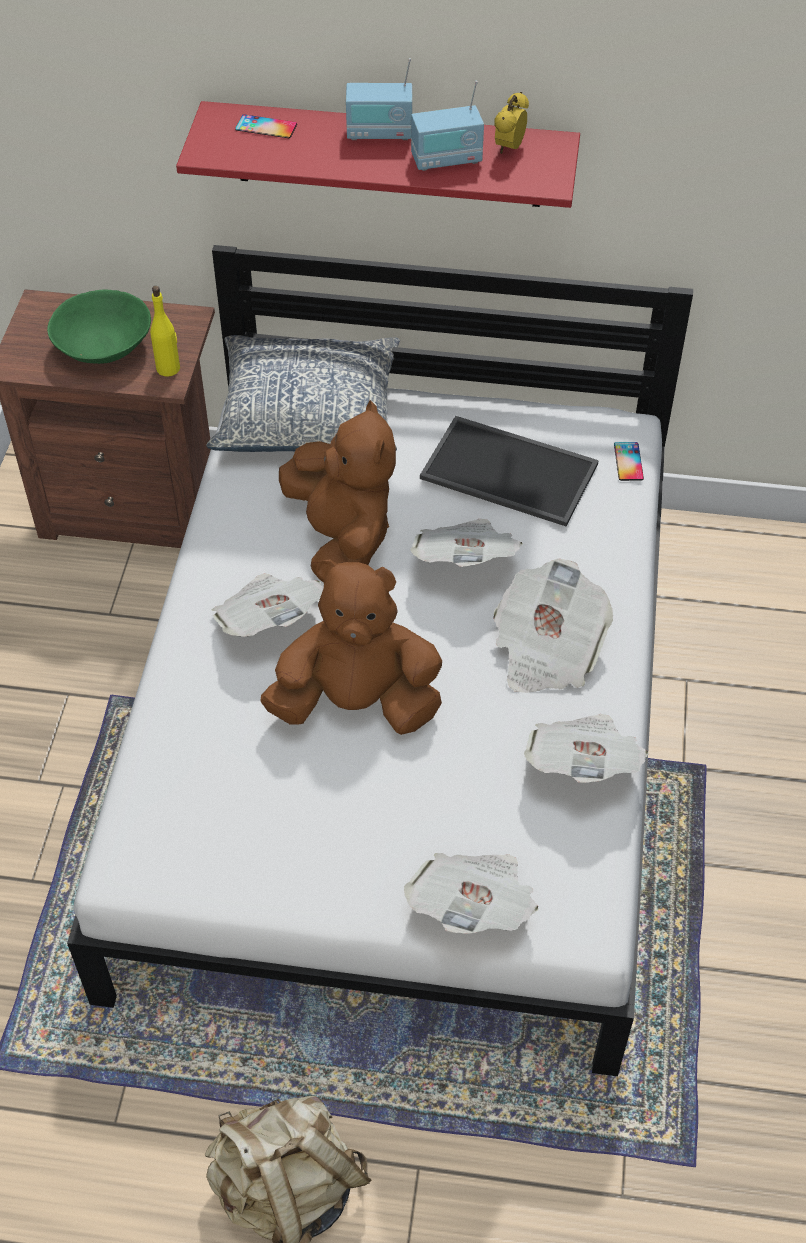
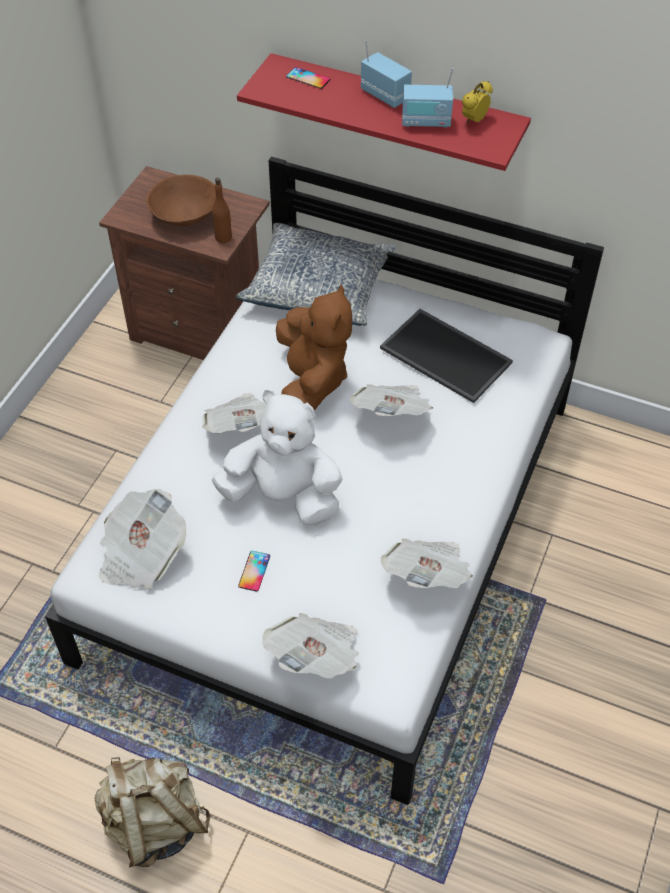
camera: 15 degrees right, 0 degrees up
(104, 348) = (185, 215): green bowl -> brown bowl
(168, 368) = (223, 237): yellow bottle -> brown bottle
(357, 703) = (283, 496): brown plush toy -> white plush toy
(379, 133) = (385, 95): radio -> radio turned 150 degrees counterclockwise
(546, 649) = (429, 488): newspaper -> newspaper (141, 555)
(628, 461) = (535, 365): phone -> phone (254, 571)

